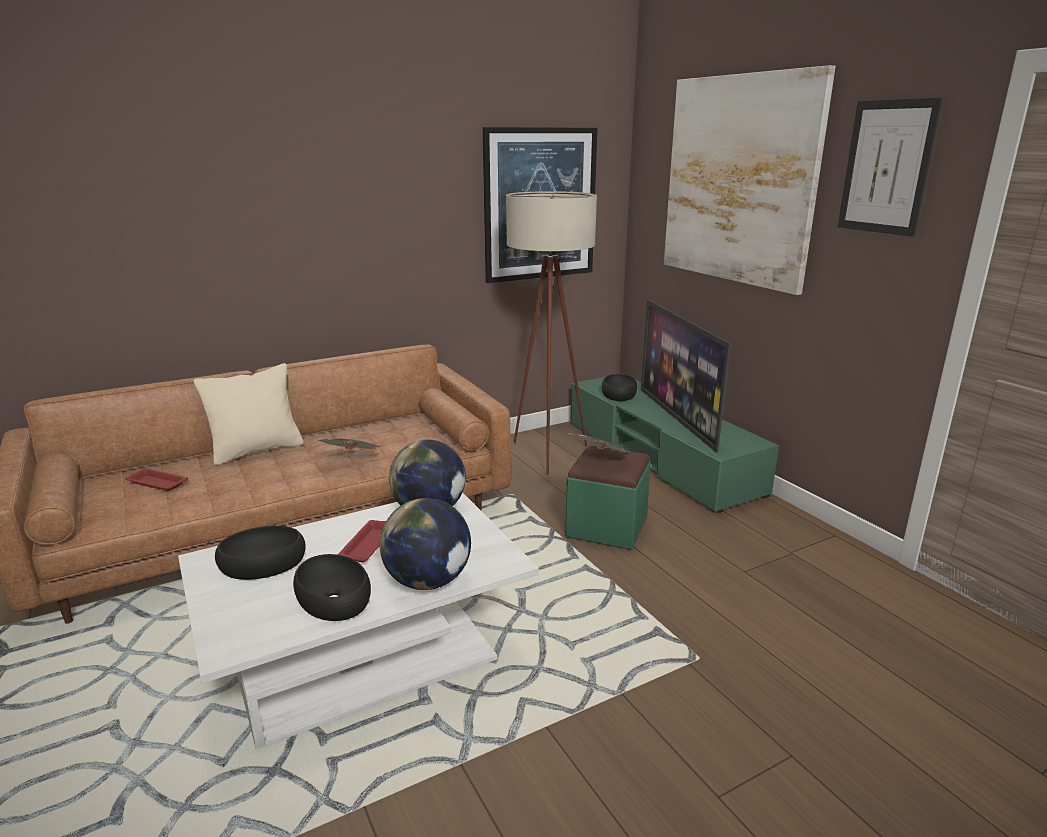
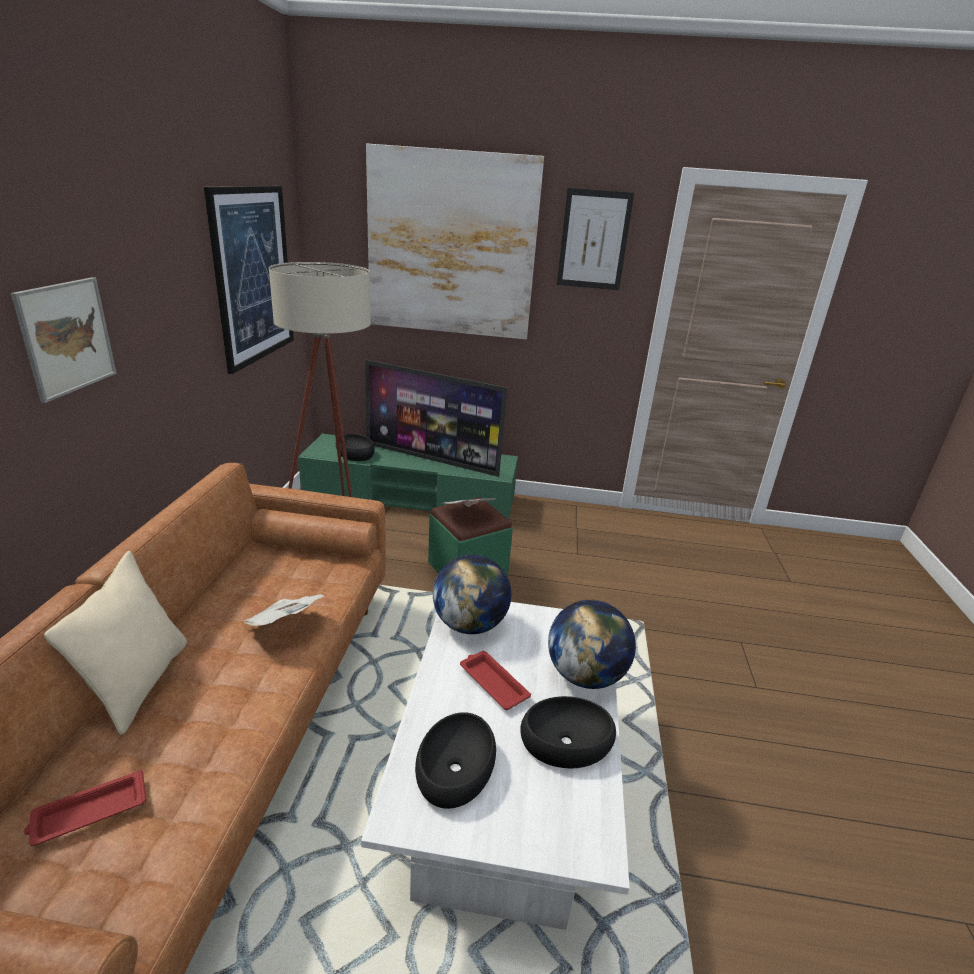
camera: 55 degrees left, 5 degrees up
(314, 222) = (67, 337): none -> picture

